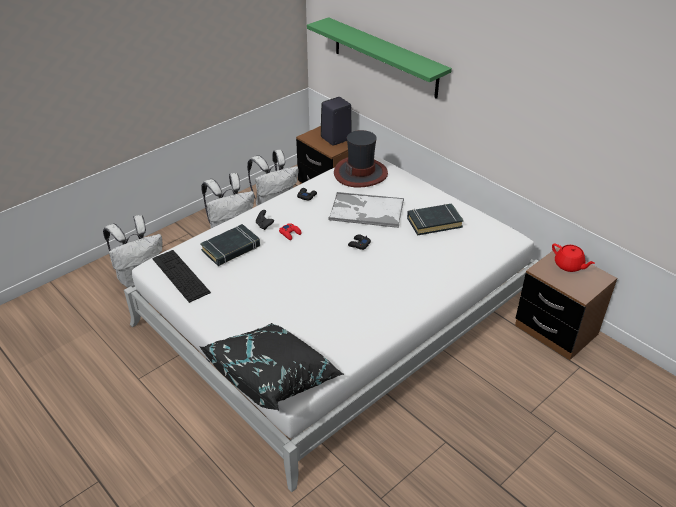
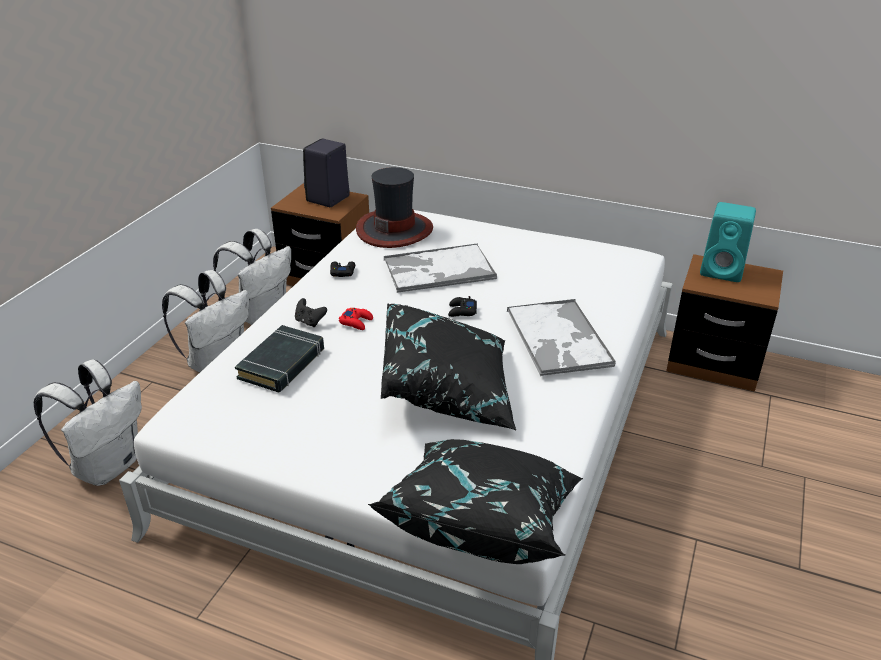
camera: 25 degrees left, 5 degrees down
(180, 275) = (227, 422): keyboard -> none
(312, 295) = (448, 391): none -> black pillow
(385, 57) = (390, 64): green shelf -> none
(405, 281) = (559, 338): none -> tray
(434, 222) = (536, 261): black book -> none
(569, 265) = (723, 271): red teapot -> turquoise speaker

